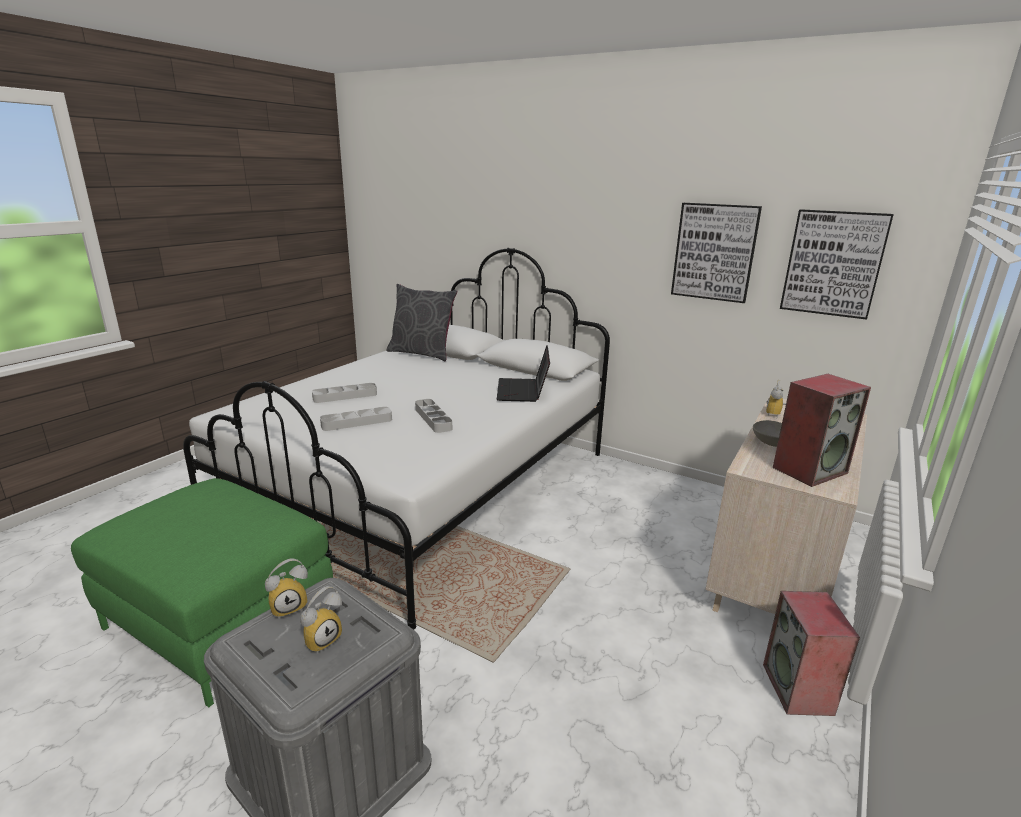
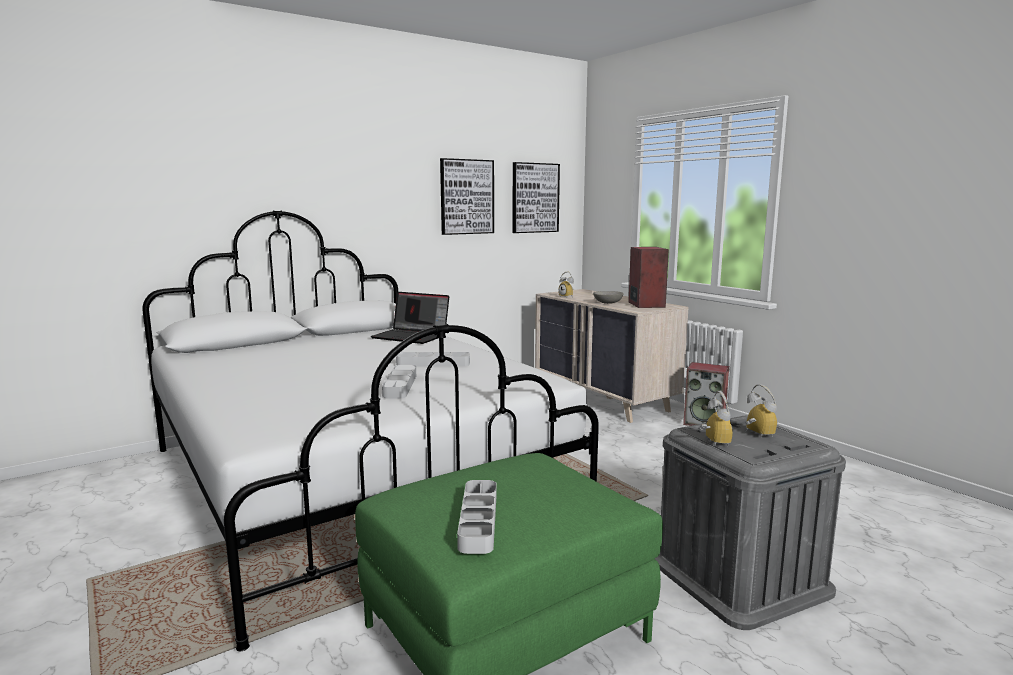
camera: 65 degrees left, 10 degrees down
(345, 396) = (308, 385): grey tray -> grey tray (478, 520)
(422, 353) = (222, 350): grey pillow -> none

